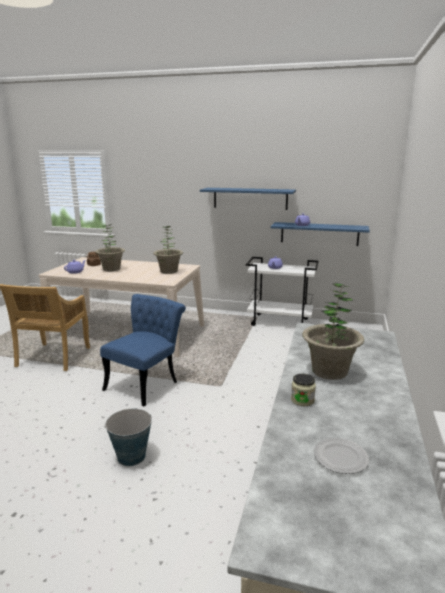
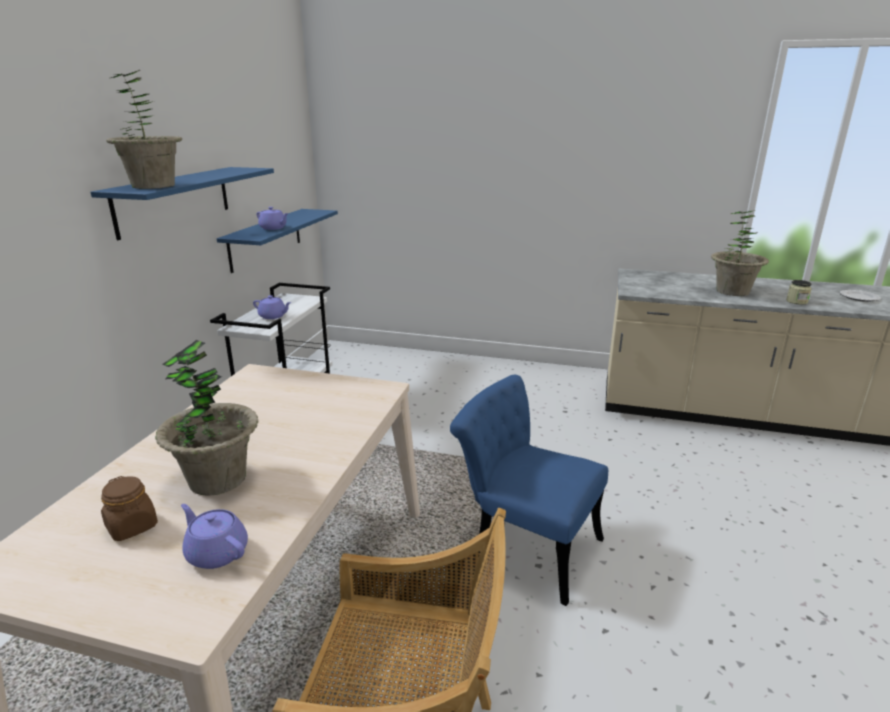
camera: 90 degrees left, 5 degrees up
(131, 456) = (728, 537): bucket -> none
(169, 271) = (290, 393): potted plant -> potted plant (153, 186)

